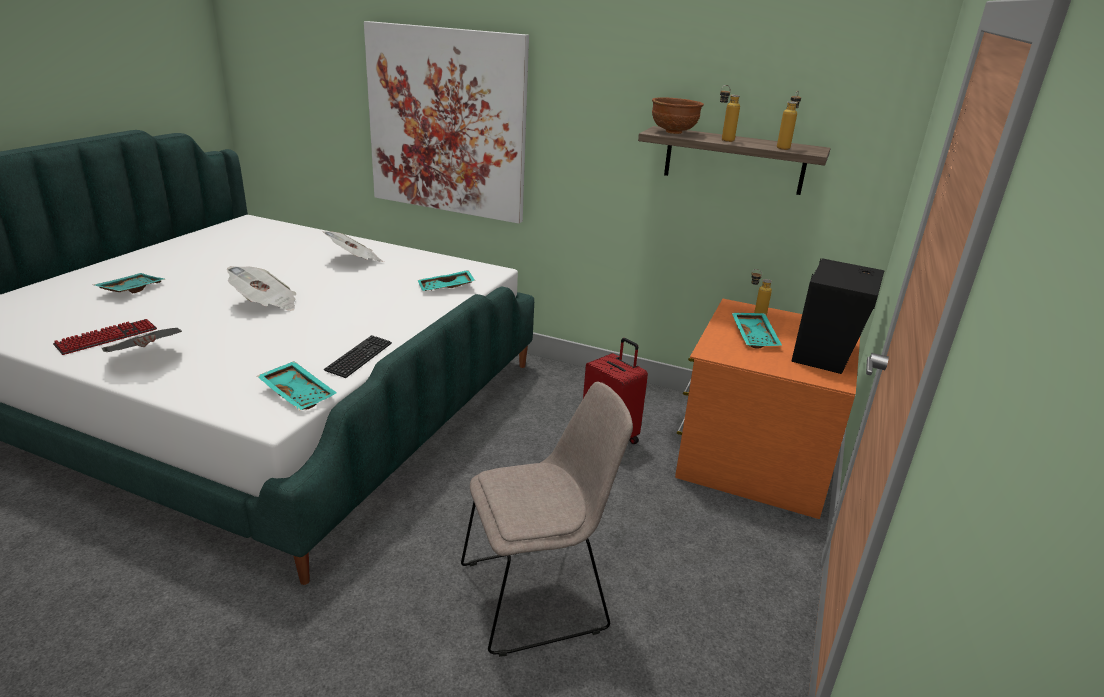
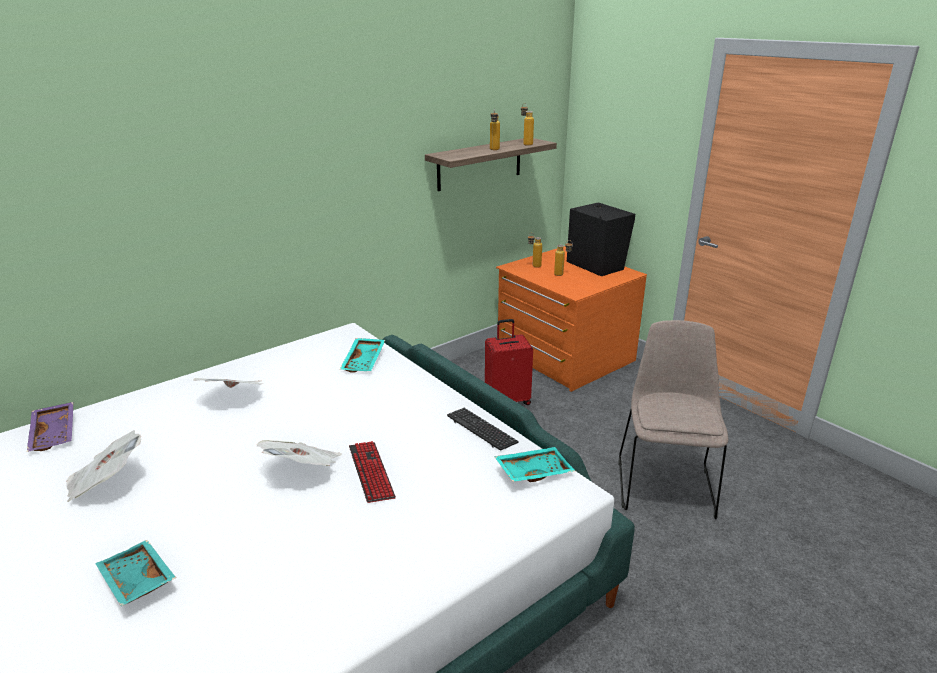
camera: 60 degrees left, 0 degrees up
(107, 338) = (297, 605): keyboard -> keyboard (371, 472)
(146, 358) = (387, 570): newspaper -> newspaper (106, 482)
(279, 230) = (55, 433): none -> purple tray
(446, 123) = (229, 211): picture -> none
(674, 132) = (457, 154): brown bowl -> none
(755, 337) = (562, 275): turquoise tray -> bottle

